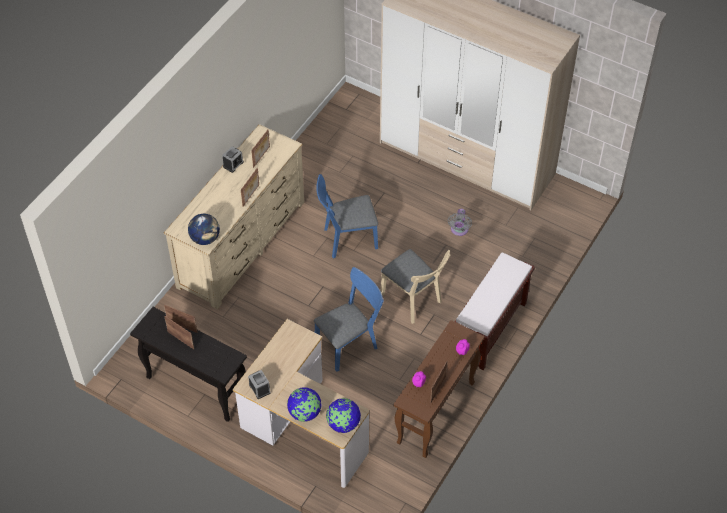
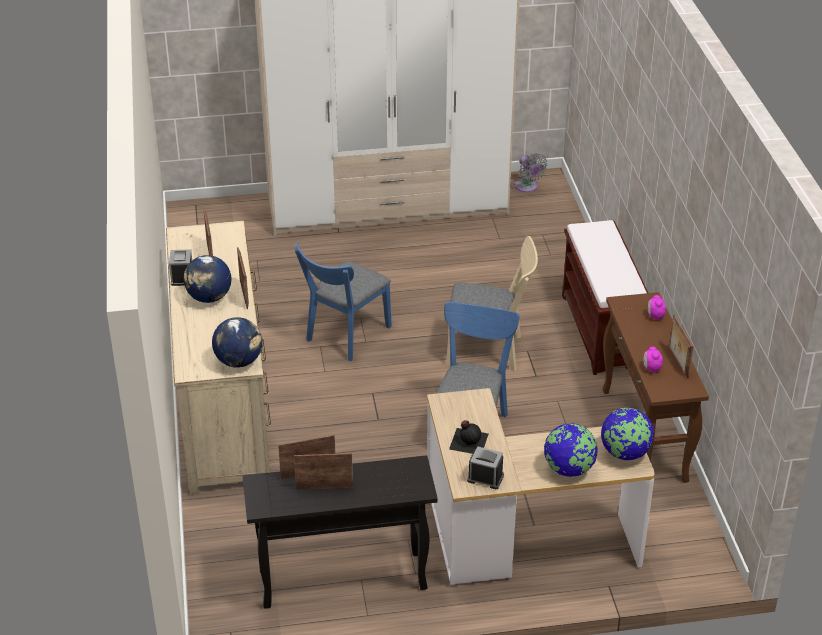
camera: 40 degrees left, 15 degrees down
(232, 187) = (209, 298): none -> globe
(276, 361) = (468, 440): none -> black bottle
(459, 230) = (458, 266): grey fan -> grey fan (527, 187)

